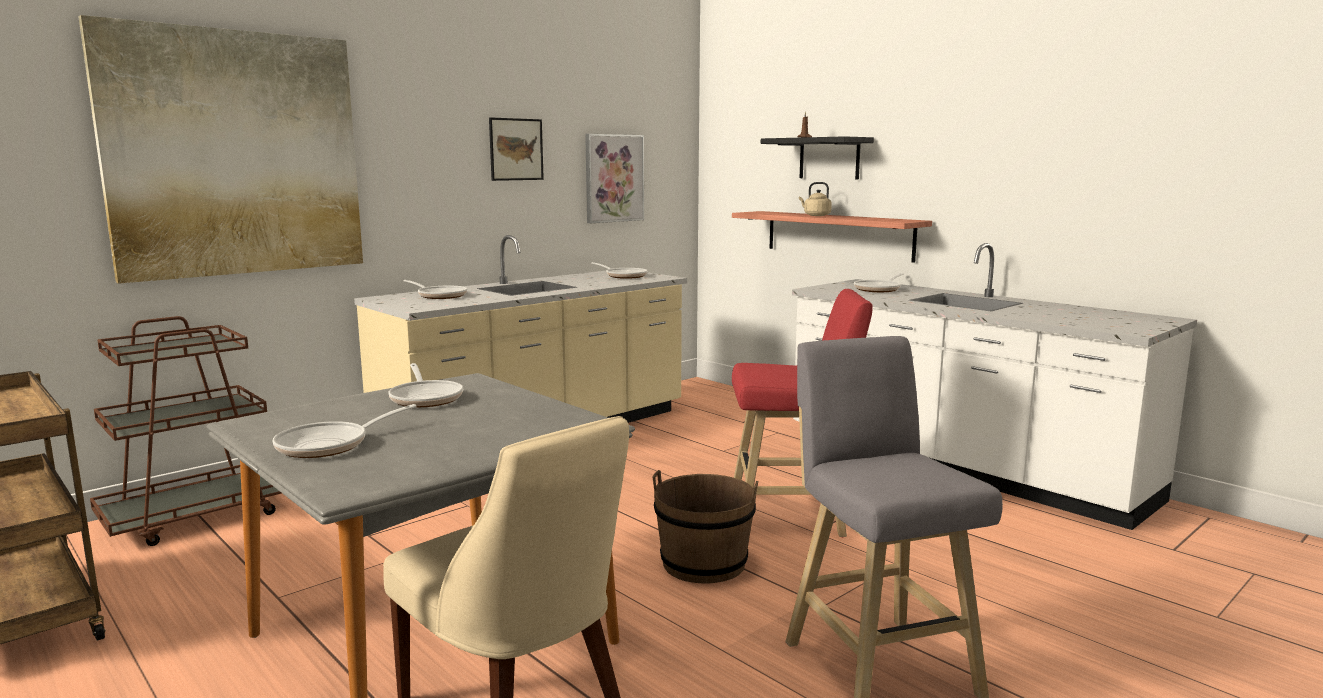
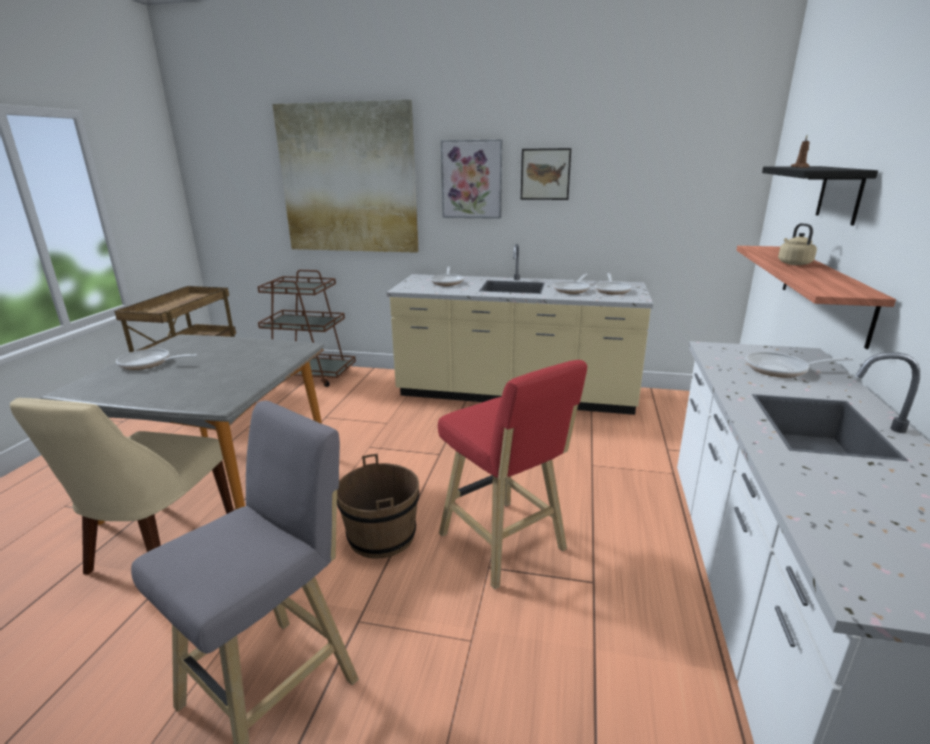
camera: 55 degrees right, 10 degrees up
(426, 398) = (252, 351): frying pan -> frying pan (572, 289)
(614, 178) = (648, 200): picture -> picture (472, 179)

